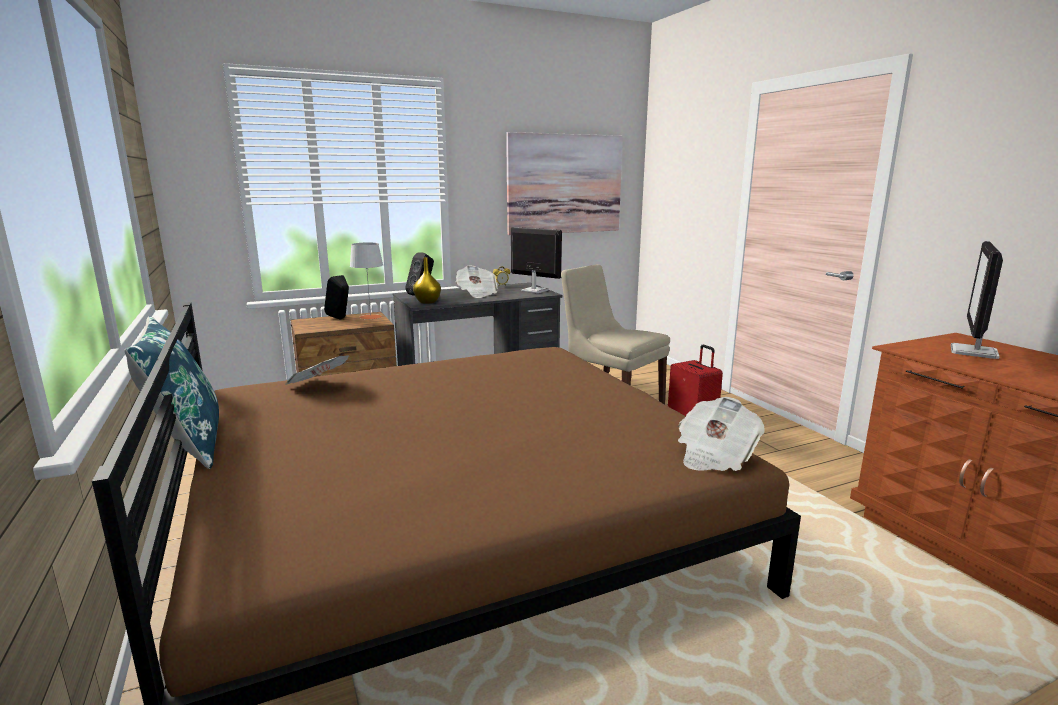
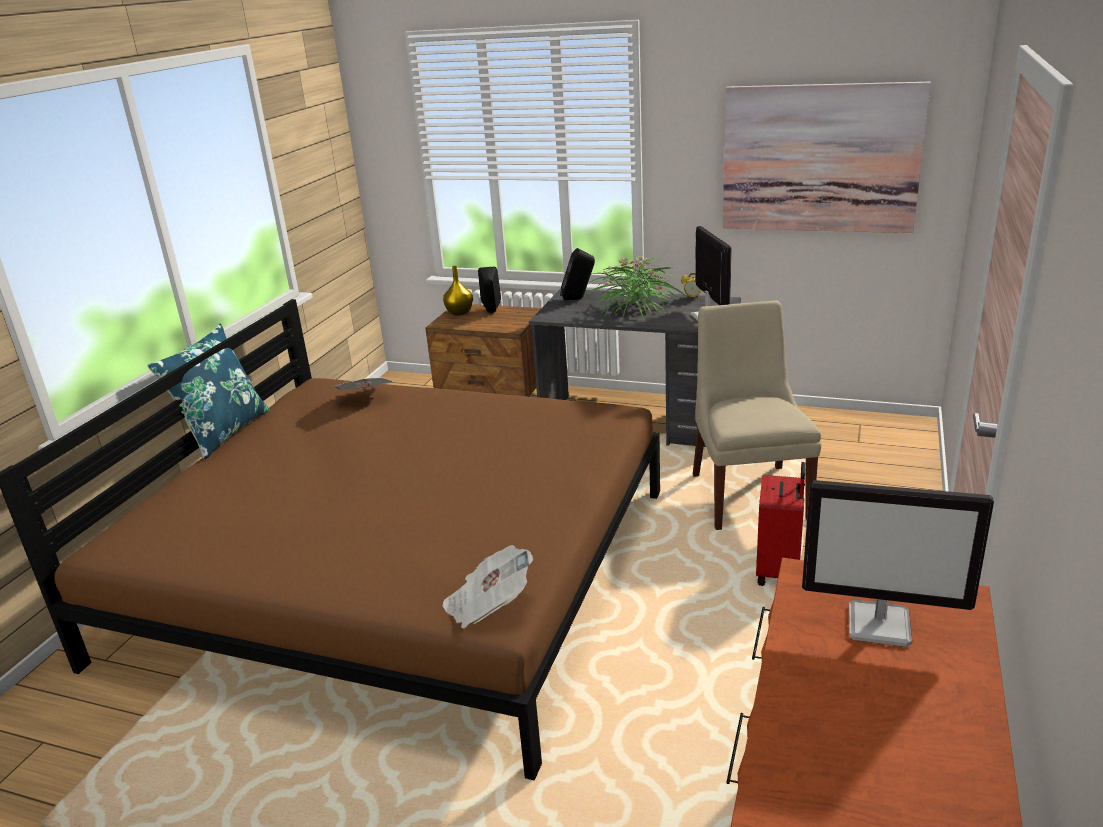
camera: 45 degrees right, 10 degrees up
(370, 317) = (520, 315): grey table lamp -> none
(427, 302) = (560, 313): yellow vase -> yellow vase (459, 312)
(477, 293) = (635, 309): newspaper -> potted plant
(974, 352) = (880, 624): monitor -> monitor turned 150 degrees counterclockwise

